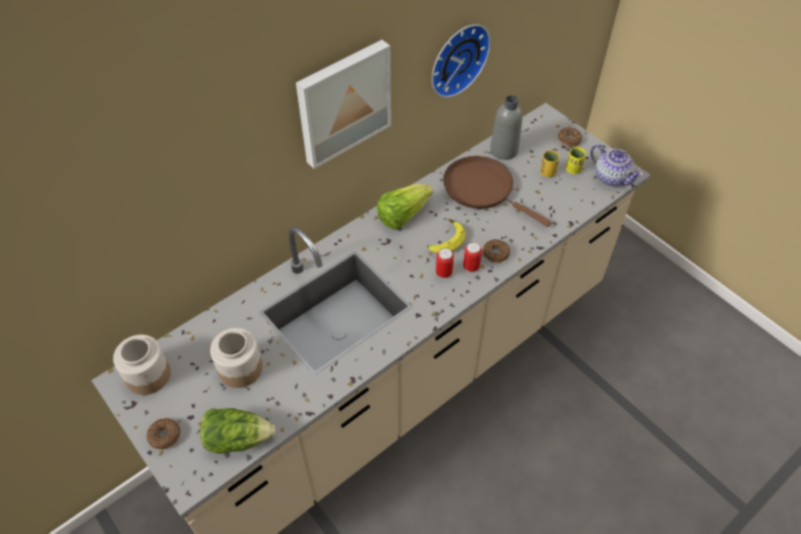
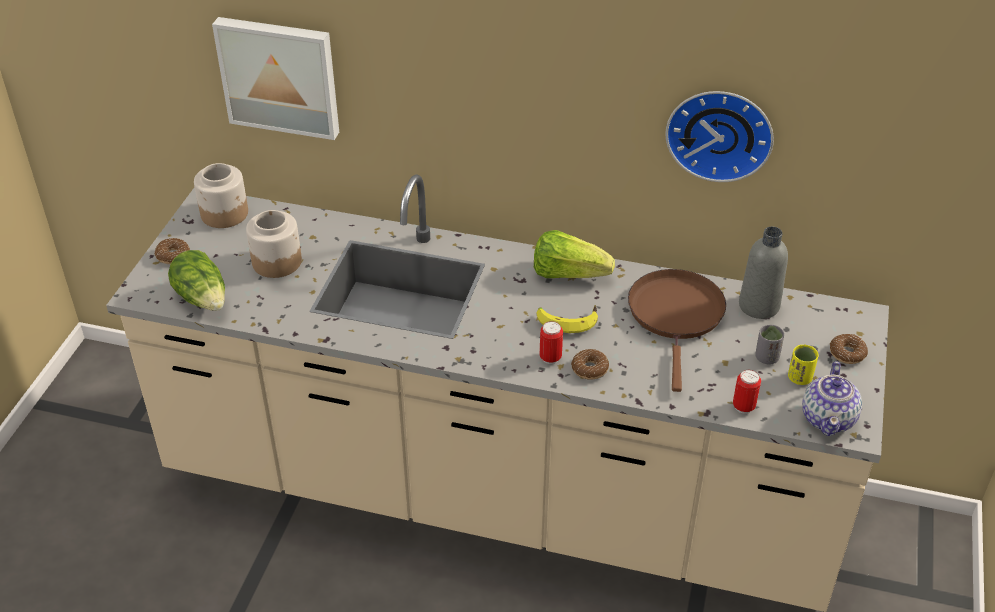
camera: 55 degrees right, 10 degrees down
(343, 102) = (536, 83): picture -> picture (280, 75)
(443, 273) = (520, 340): can -> can (743, 407)
(547, 172) = (766, 358): yellow cup -> grey cup

